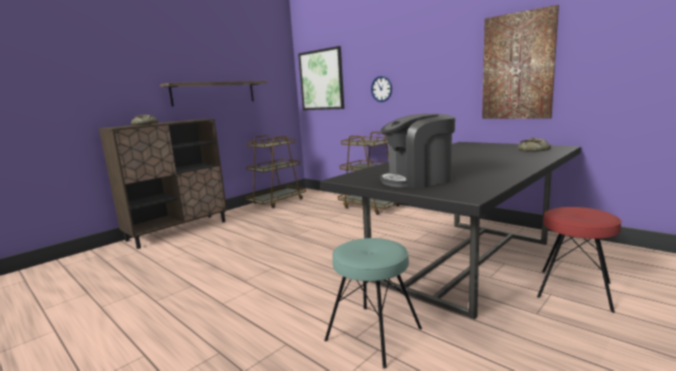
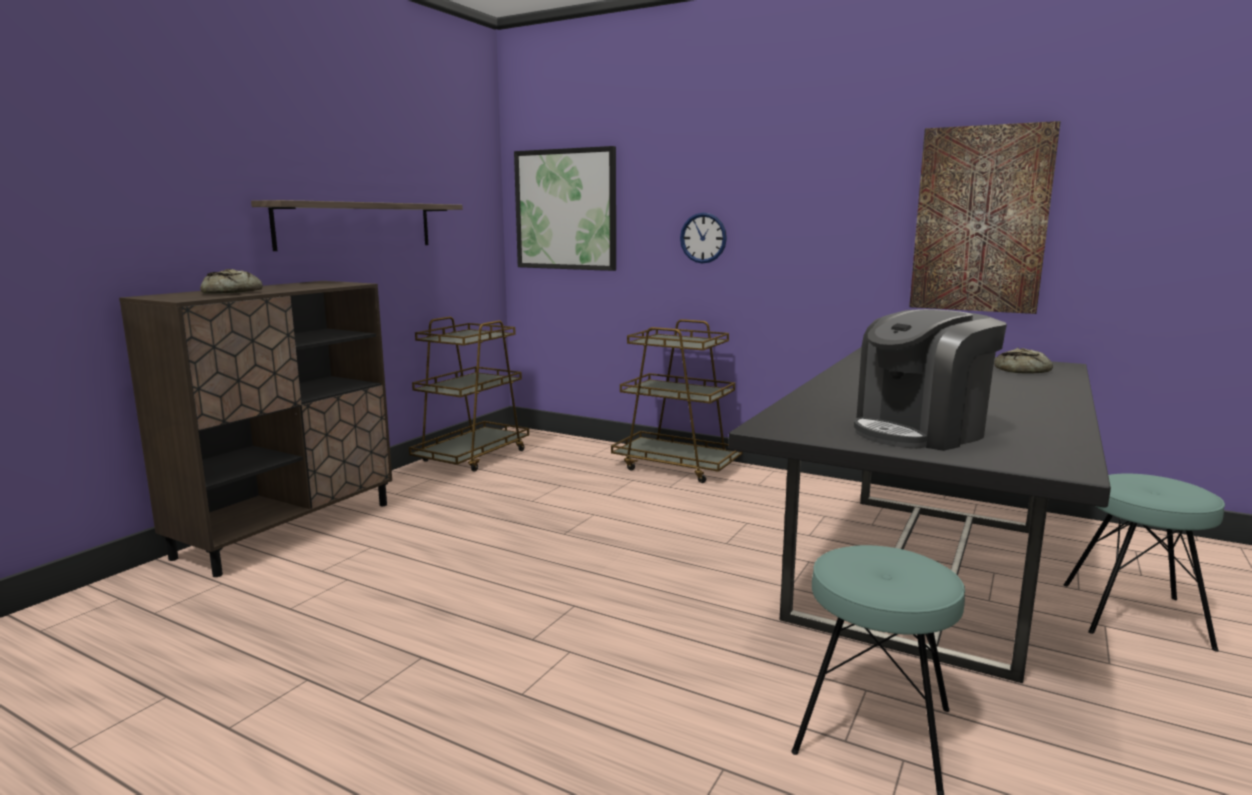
camera: 15 degrees left, 0 degrees up
(574, 290) = (1134, 615): red stool -> turquoise stool

